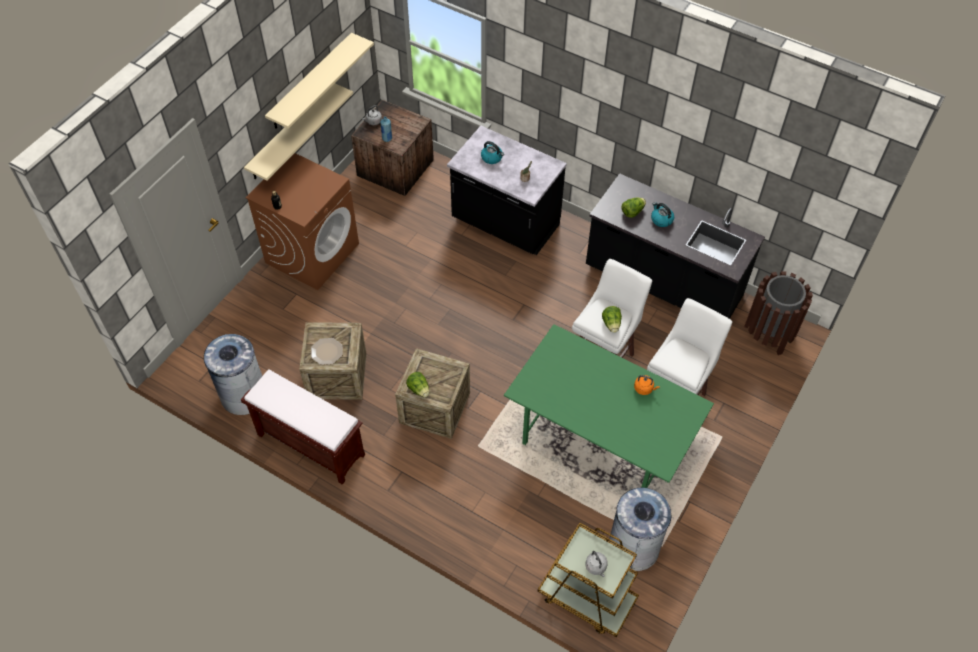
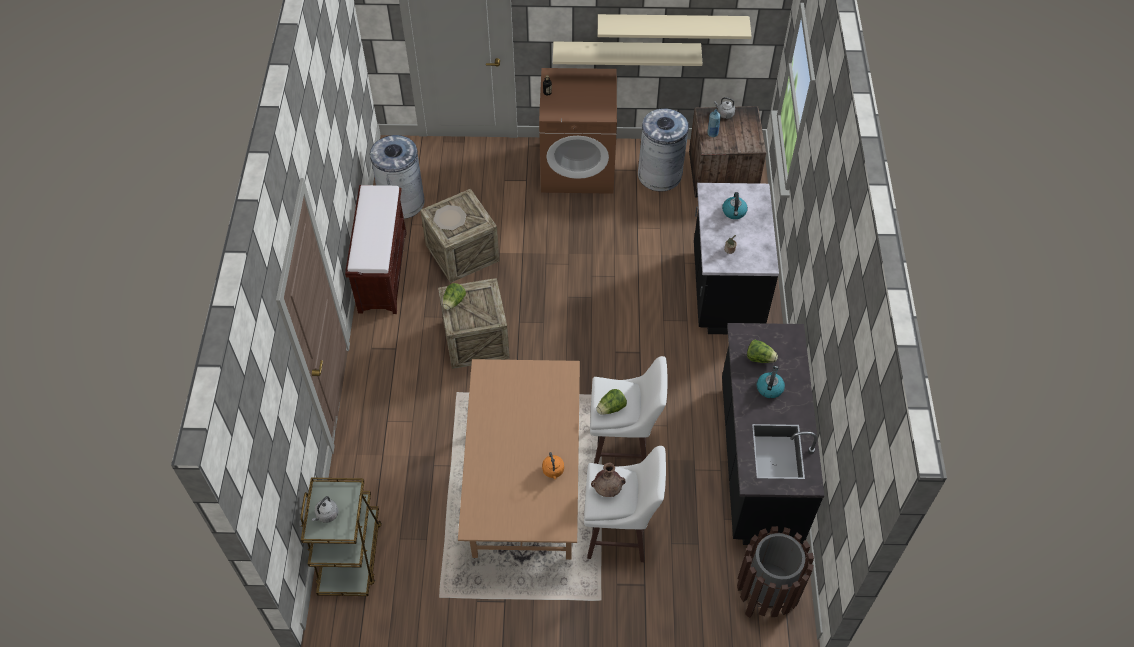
camera: 60 degrees right, 0 degrees up
(601, 441) = (525, 491): green dining table -> brown dining table
(633, 547) = (425, 572): grey trash can -> grey trash can (660, 175)
(681, 361) = (608, 489): none -> brown vase

